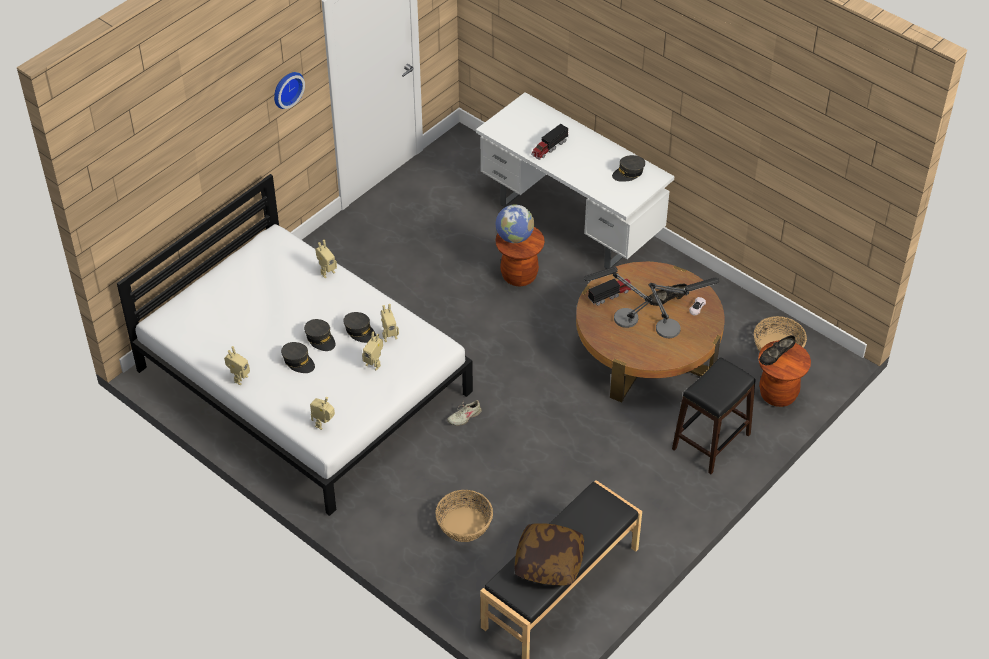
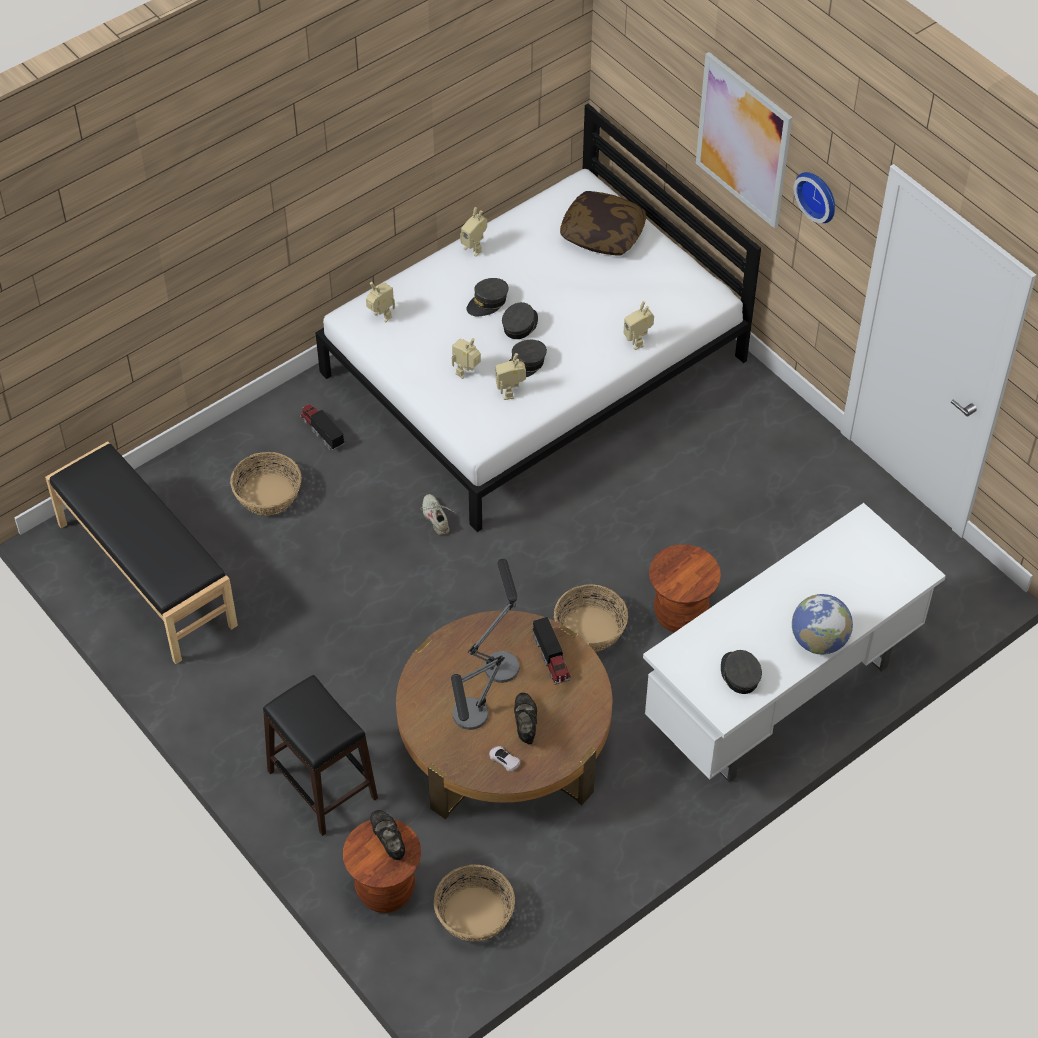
camera: 100 degrees right, 5 degrees up
(228, 132) = (743, 140): none -> picture
(320, 339) = (520, 325): grey cap -> grey cap turned 150 degrees clockwise
(514, 237) = (690, 567): globe -> globe (818, 641)
(543, 319) = (589, 629): none -> basket
(549, 148) = (810, 584): toy truck -> toy truck (322, 431)
(549, 562) = (117, 505): pillow -> pillow (603, 234)

